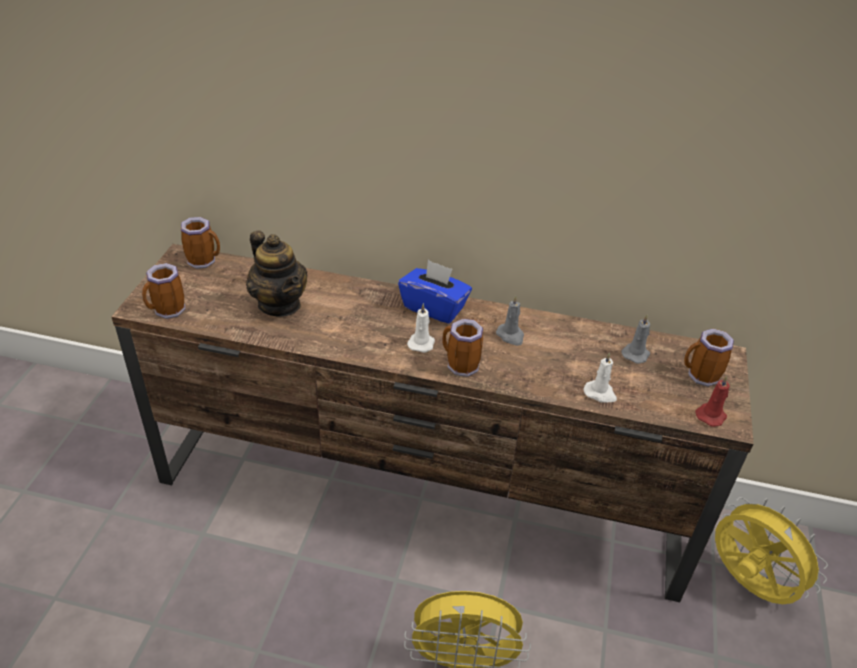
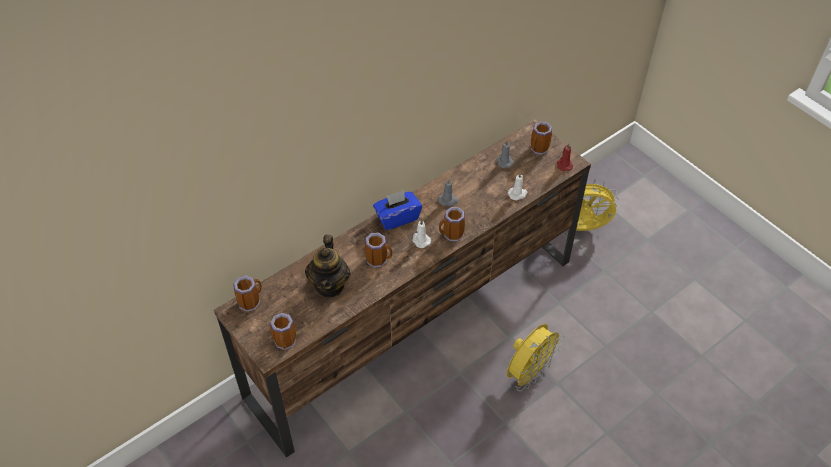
camera: 50 degrees left, 10 degrees up
(280, 304) = (329, 285): teapot -> teapot turned 90 degrees clockwise
(355, 323) = (379, 259): none -> mug

